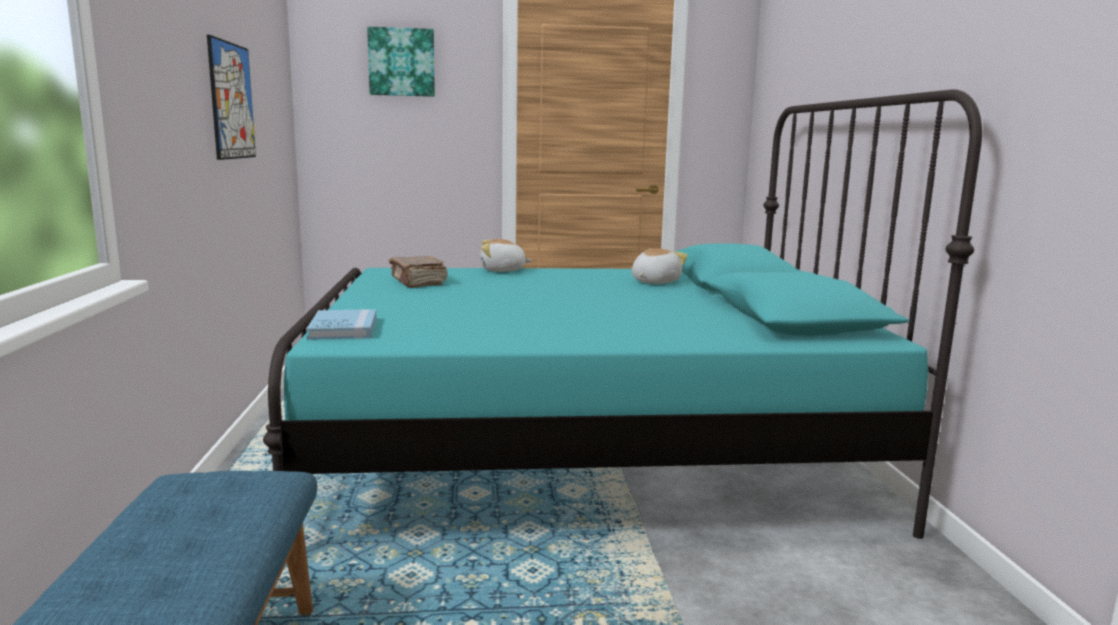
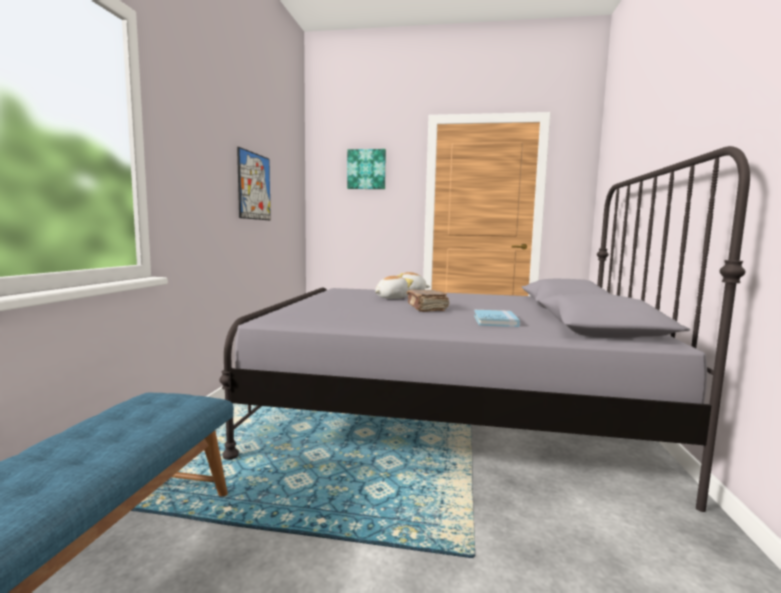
camera: 15 degrees right, 5 degrees down
(343, 328) = (282, 315): blue book -> blue book (495, 321)
(418, 282) = (352, 295): brown book -> brown book (426, 308)
(585, 448) = (451, 412): turquoise bed -> grey bed
(654, 282) = (508, 302): plush toy -> plush toy (391, 298)

